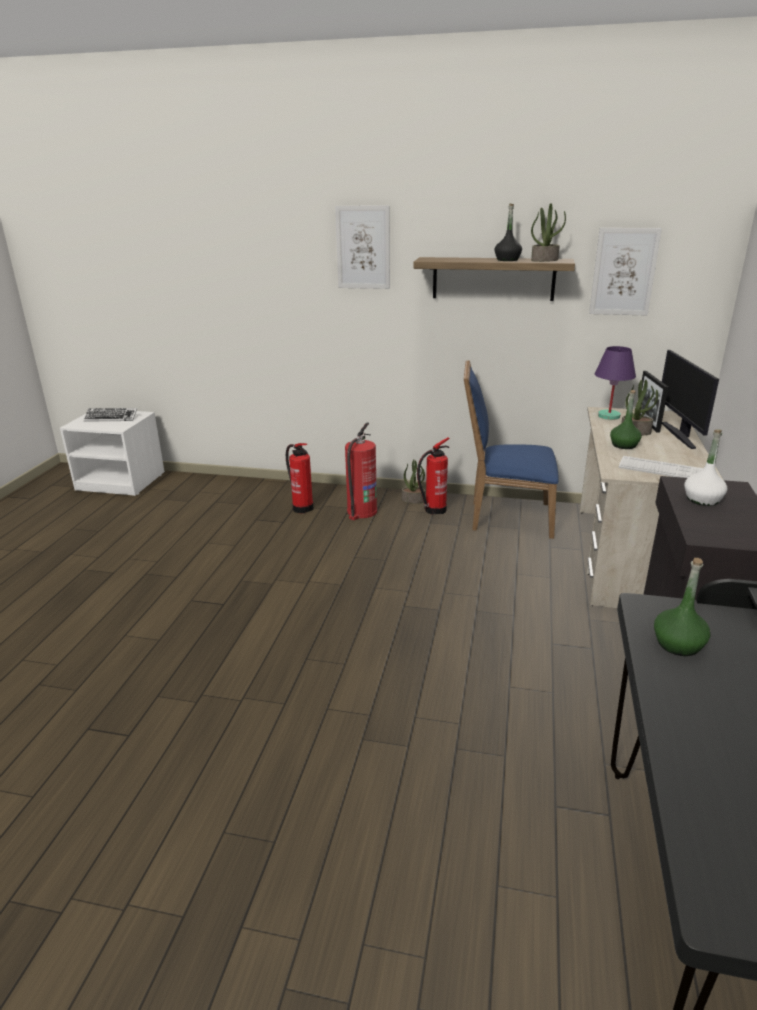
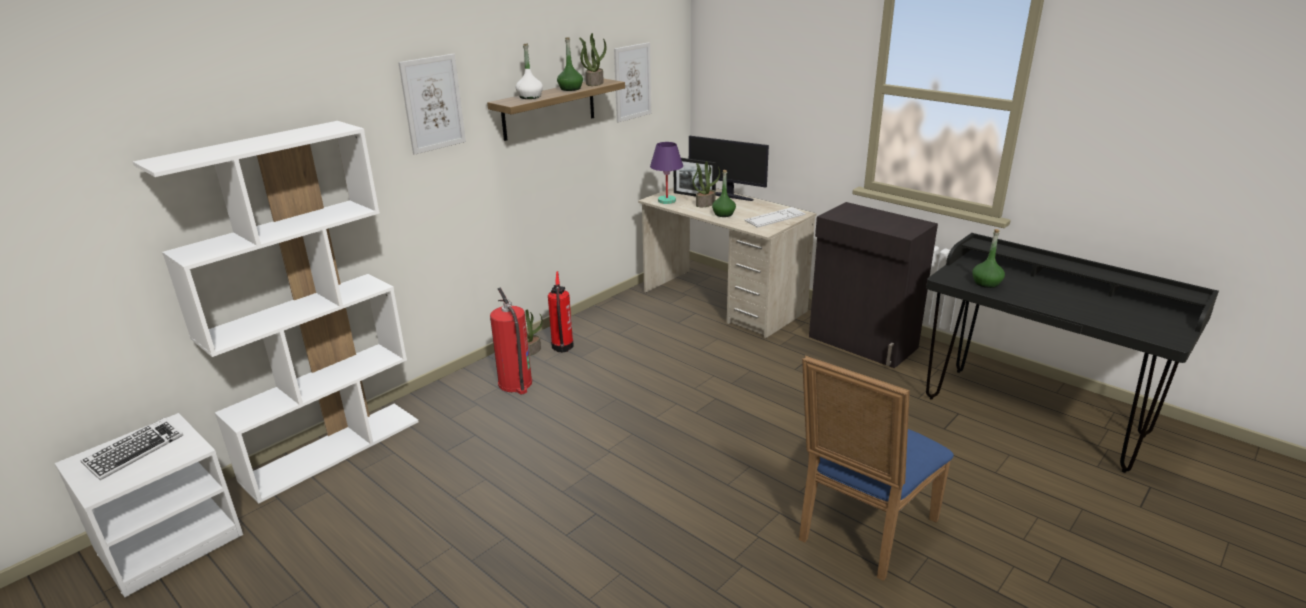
camera: 60 degrees left, 0 degrees up
(230, 485) = (333, 449): none -> white bookcase
(302, 507) = (459, 414): fire extinguisher -> none
(505, 517) = (615, 322): blue chair -> blue chair (860, 531)
(507, 260) = (570, 89): black bottle -> green bottle
(702, 499) = (859, 218): white bottle -> white bottle (530, 97)

